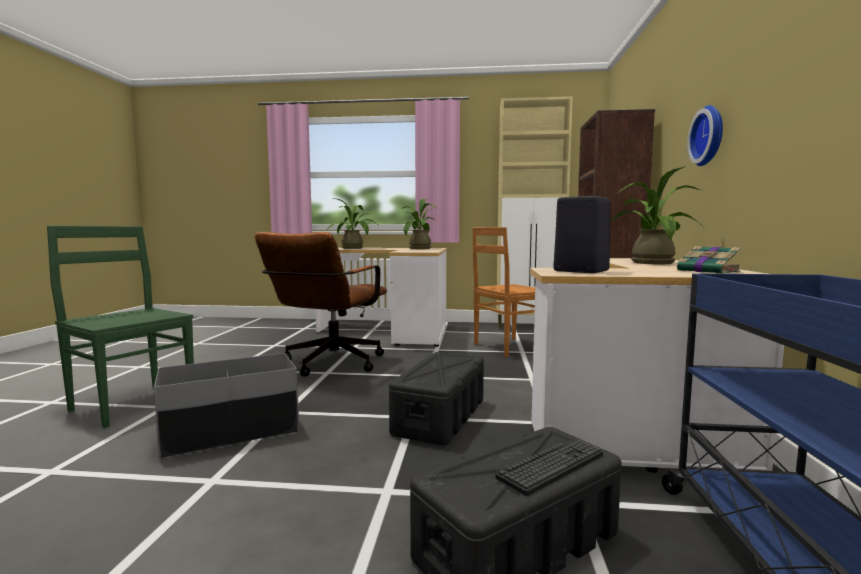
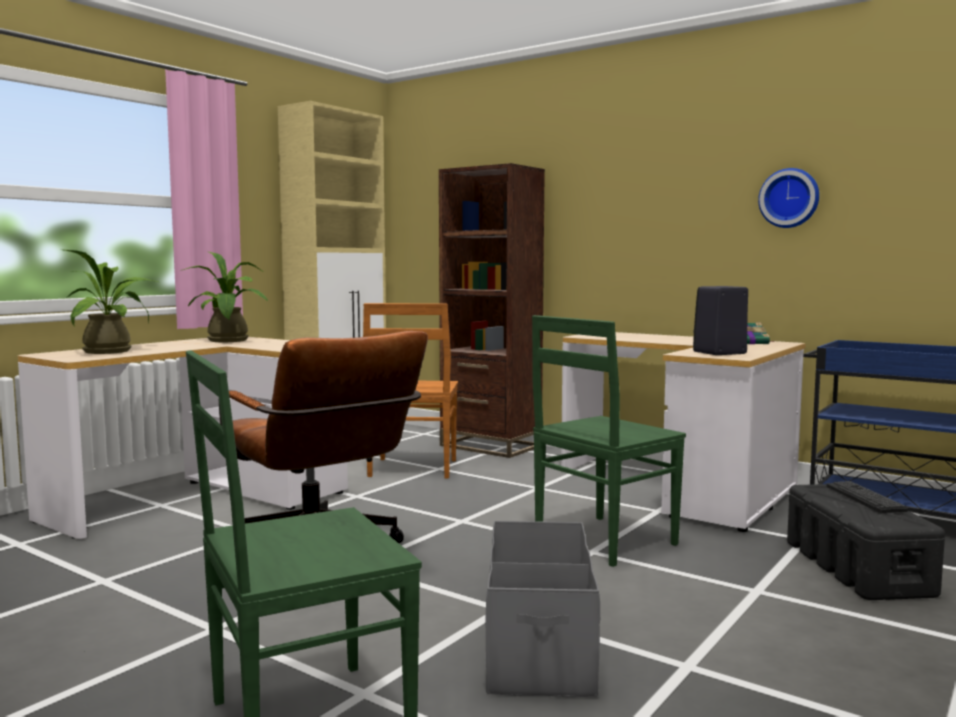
camera: 60 degrees left, 0 degrees up
(440, 416) = (602, 541): black storage box -> green chair
(650, 262) = (650, 338): potted plant -> none
(710, 136) = (657, 218): wall clock -> wall clock (789, 198)

